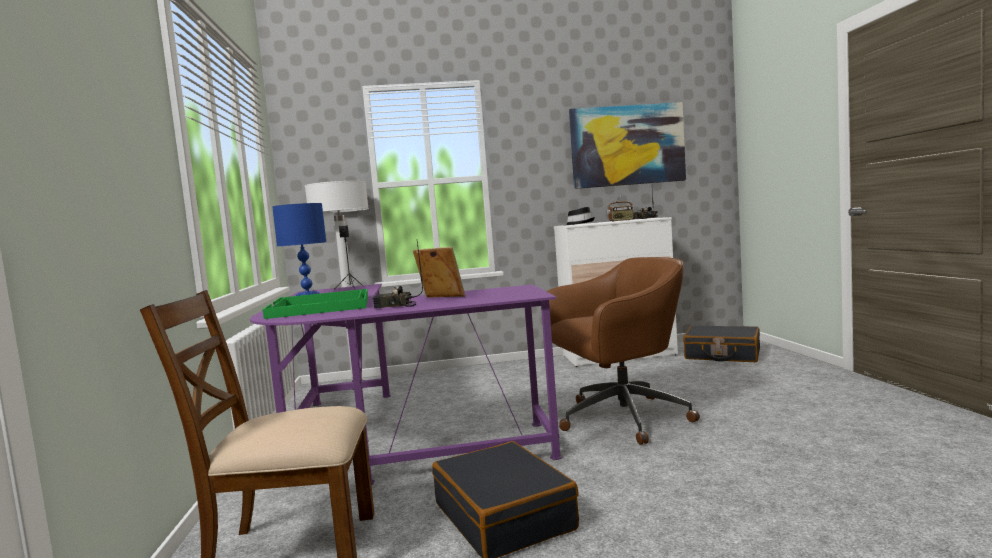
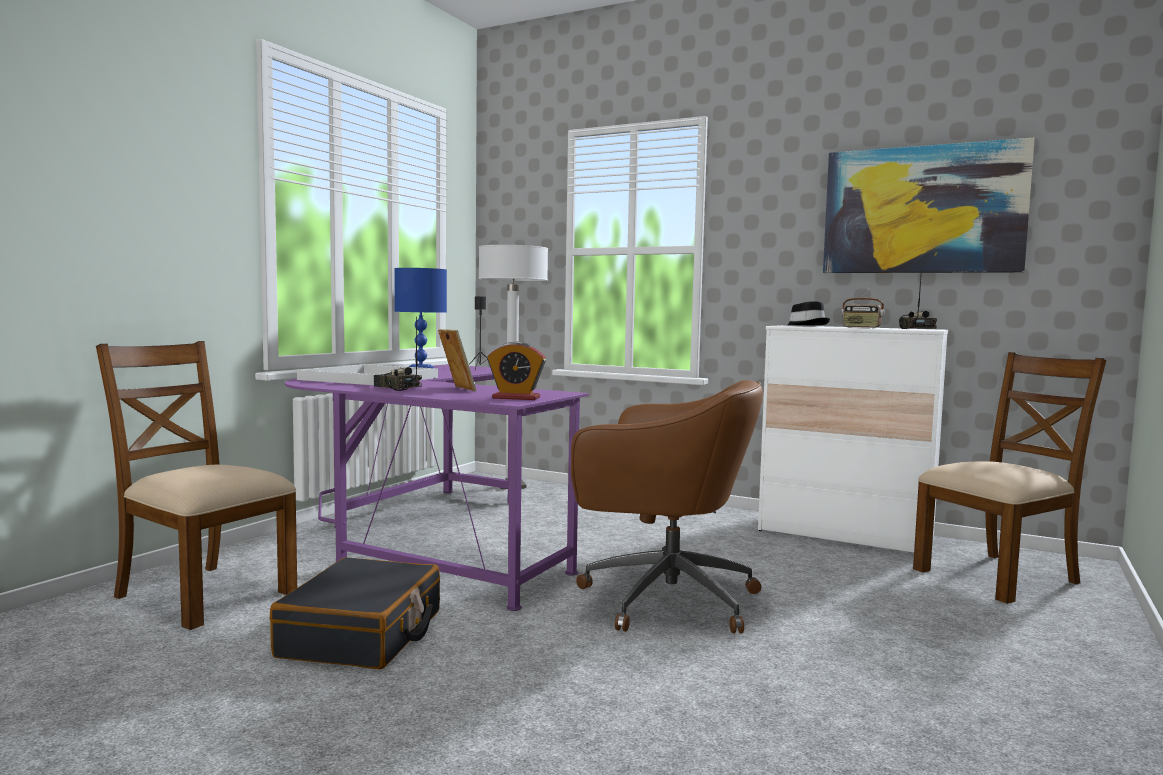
camera: 35 degrees right, 0 degrees up
(321, 307) = (369, 378): green tray -> white tray
(520, 293) = (516, 398): none -> alarm clock
(722, 355) = (998, 576): black suitcase -> brown chair

